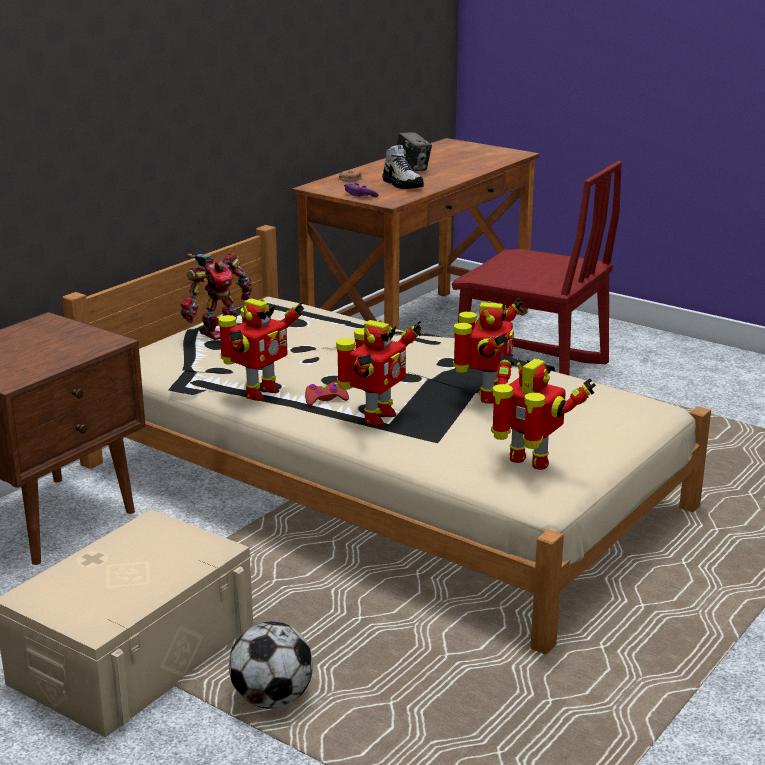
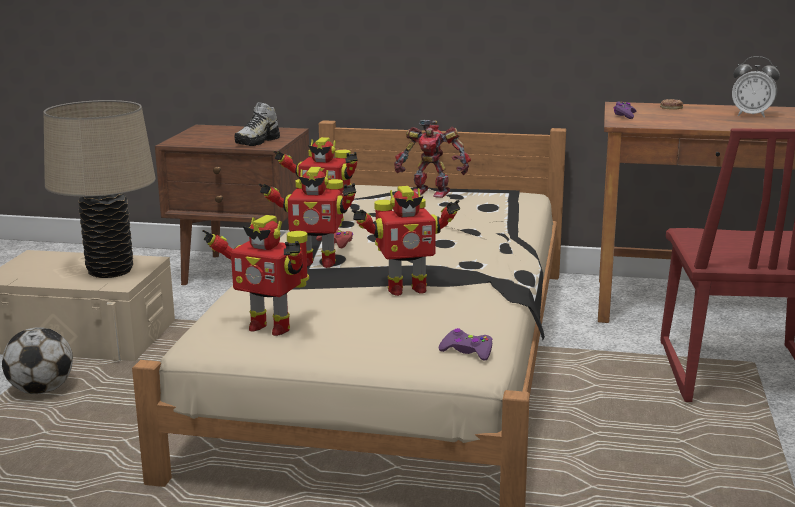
camera: 65 degrees right, 5 degrees down
(162, 549) = (110, 271): none -> beige table lamp
(402, 184) = (690, 119): shoe -> shoe (257, 141)
(412, 168) = (752, 115): camera -> alarm clock
(528, 464) = (269, 327): toy robot -> toy robot turned 105 degrees clockwise
(635, 404) = (467, 351): none -> purple game controller

